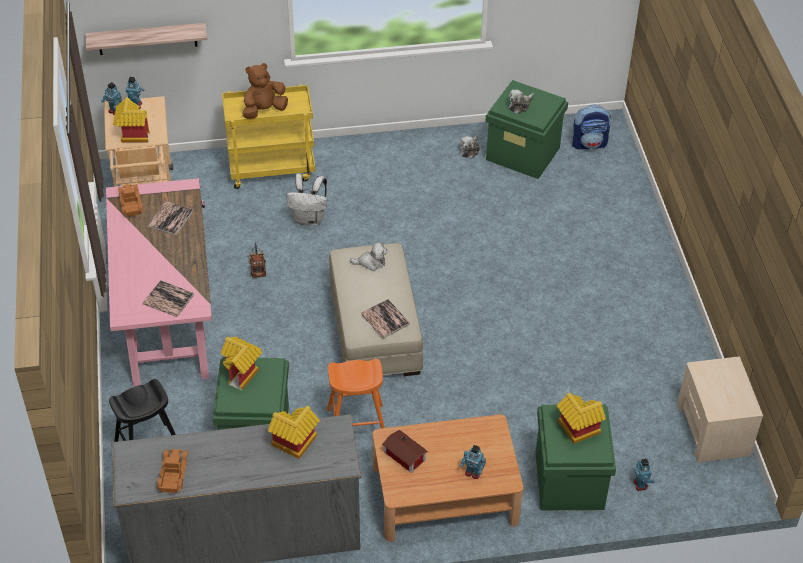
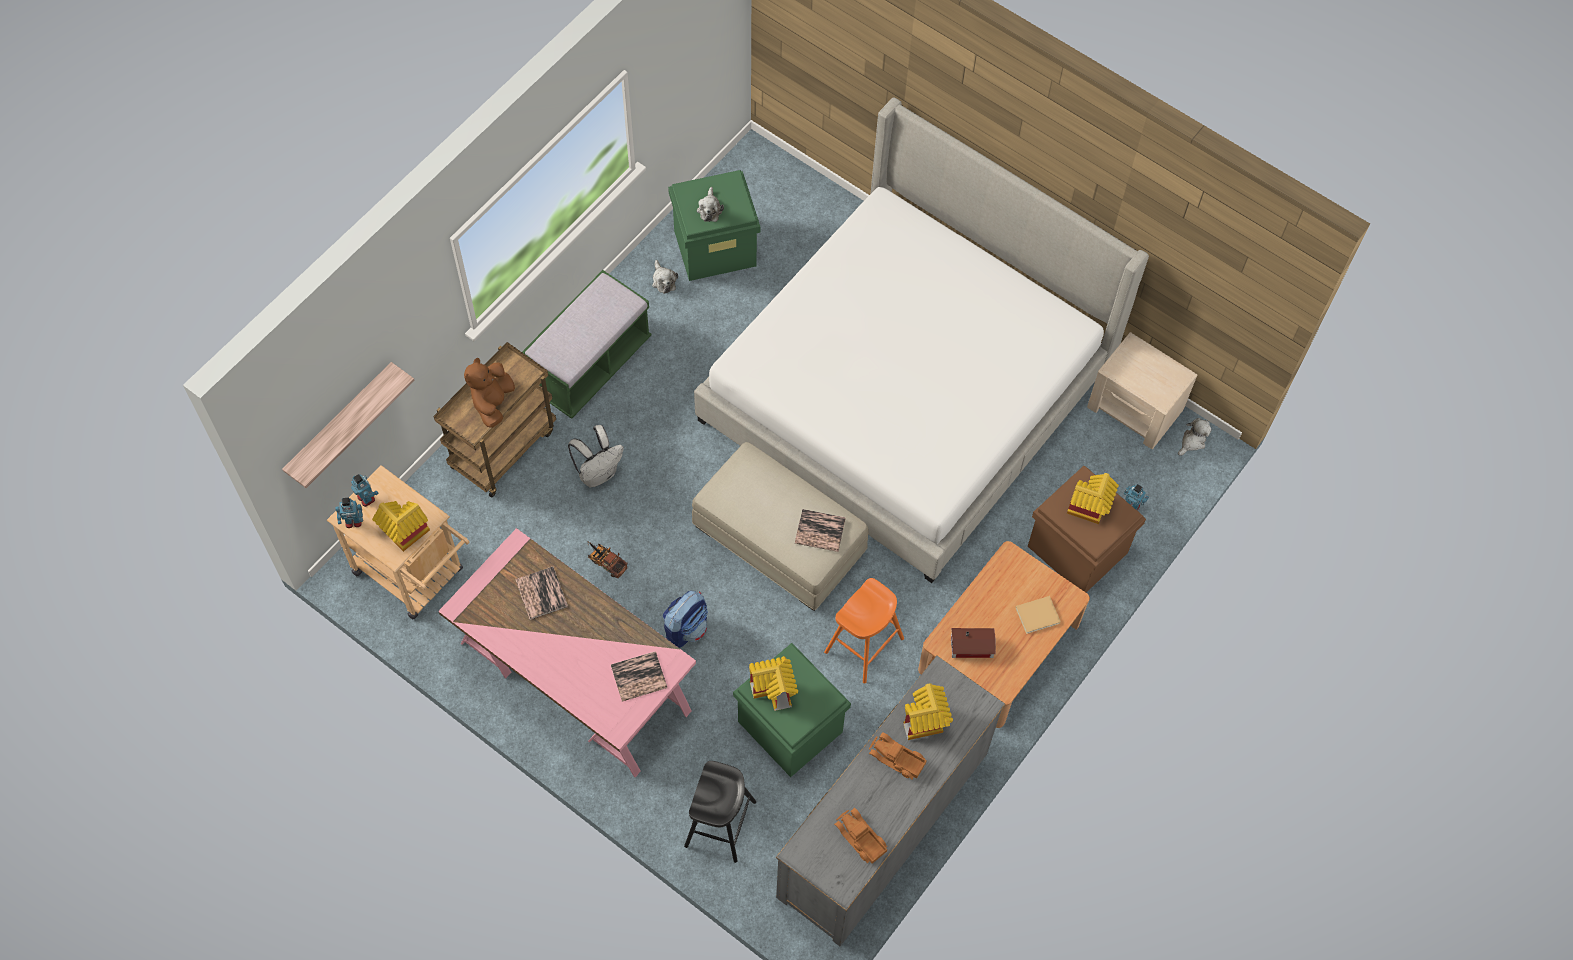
camera: 45 degrees left, 15 degrees up
(130, 204) = (484, 609): toy truck -> toy truck (896, 759)
(272, 169) = (503, 447): yellow cart -> brown cart
(371, 262) = (746, 483): plush toy -> plush toy (1192, 441)
(372, 162) = (589, 365): none -> green bench
(473, 473) = (1038, 615): toy robot -> beige book
(555, 308) = (905, 392): none -> bed
(568, 480) = (1076, 549): green storage box -> brown storage box
(589, 143) = (761, 191): backpack -> backpack (686, 628)

